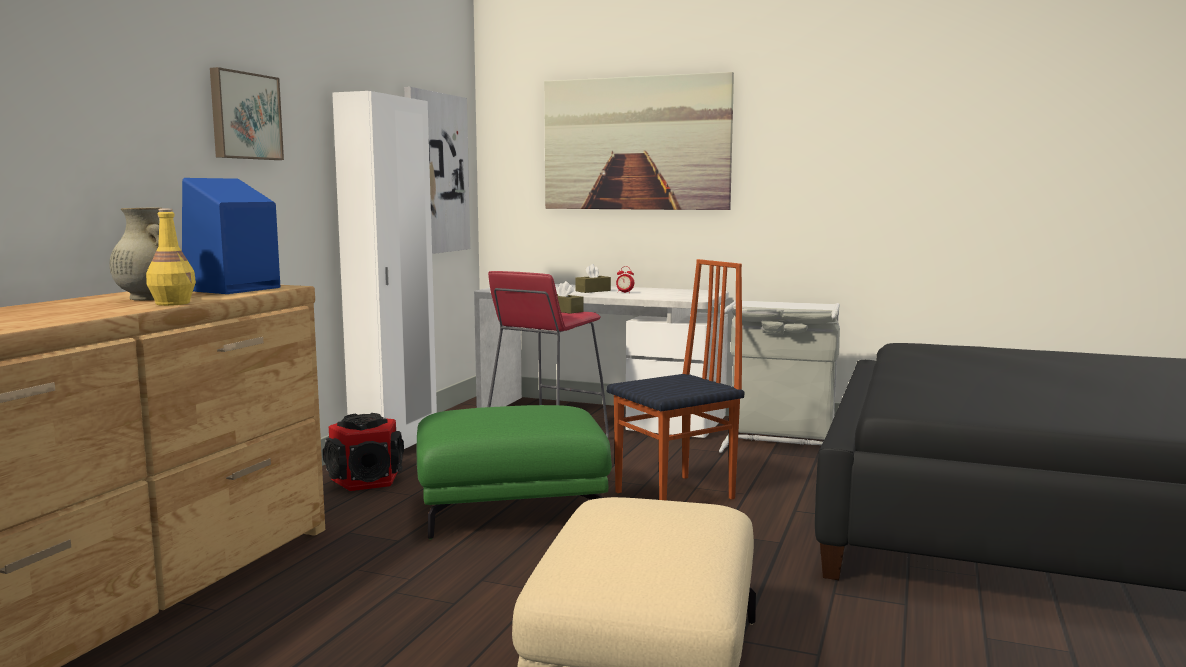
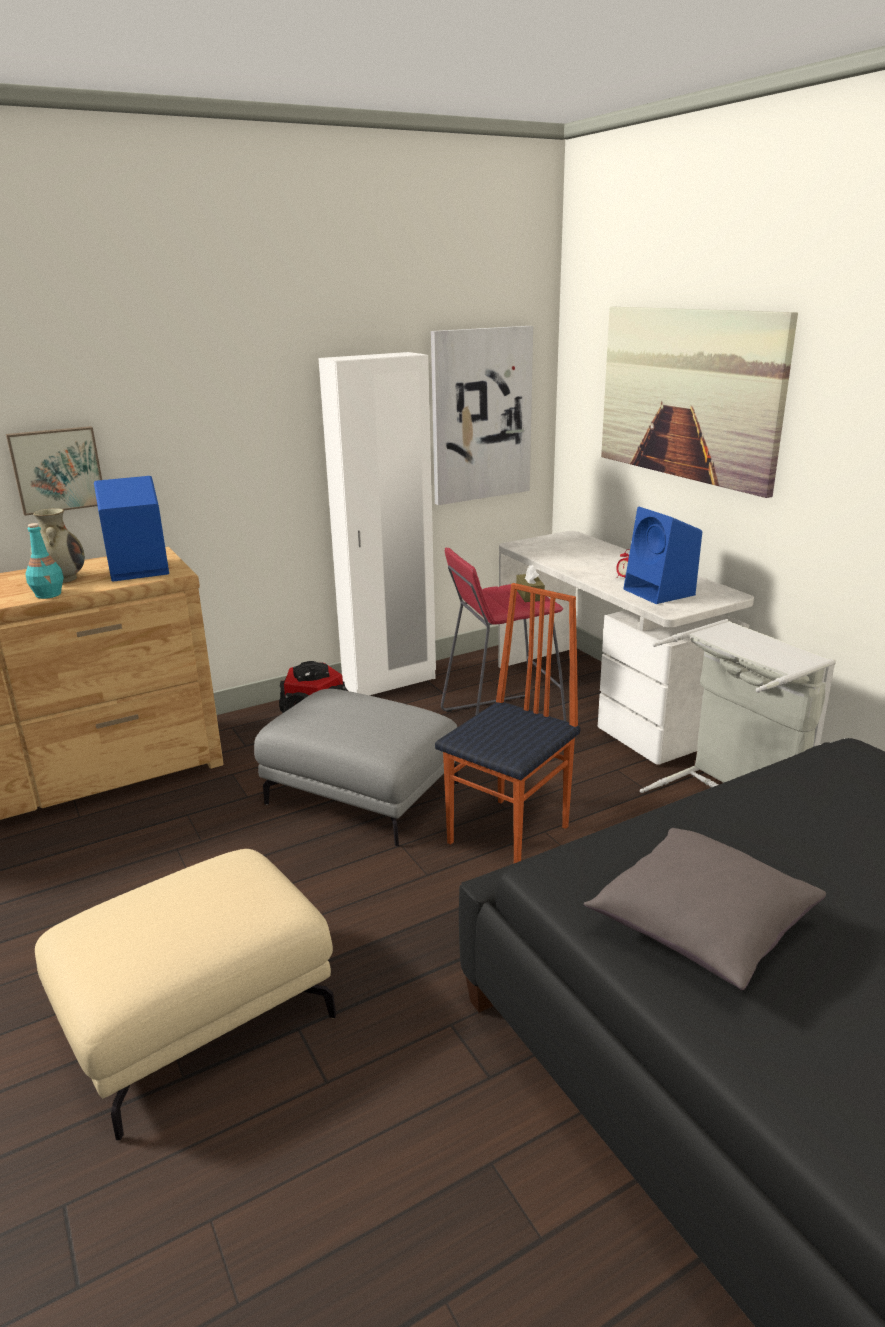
camera: 40 degrees right, 15 degrees up
(173, 303) = (49, 594): yellow bottle -> turquoise bottle
(244, 116) = (207, 399): picture -> picture (57, 469)
(511, 510) = (360, 795): green ottoman -> grey ottoman
(593, 291) = (603, 567): brown tissue box -> none
(667, 294) = (660, 592): none -> blue speaker
(676, 495) = (511, 834): chair -> chair turned 60 degrees counterclockwise
(1015, 402) = (700, 928): none -> grey pillow

